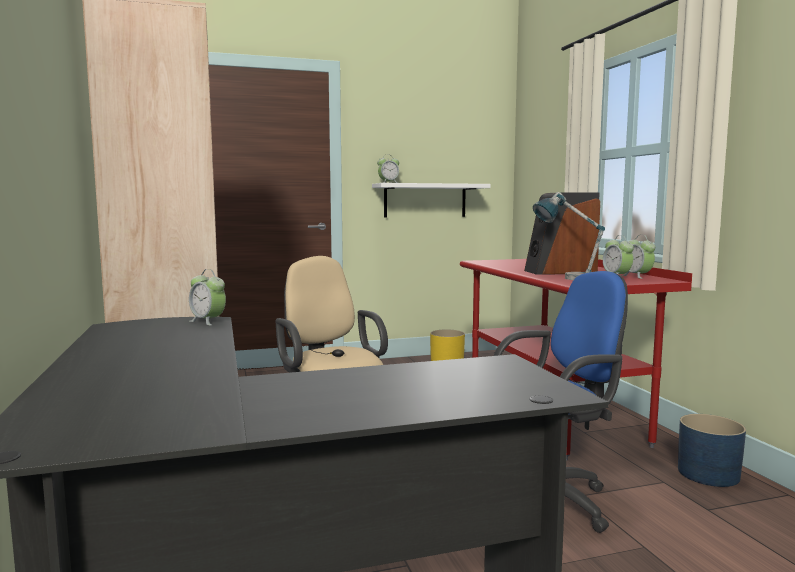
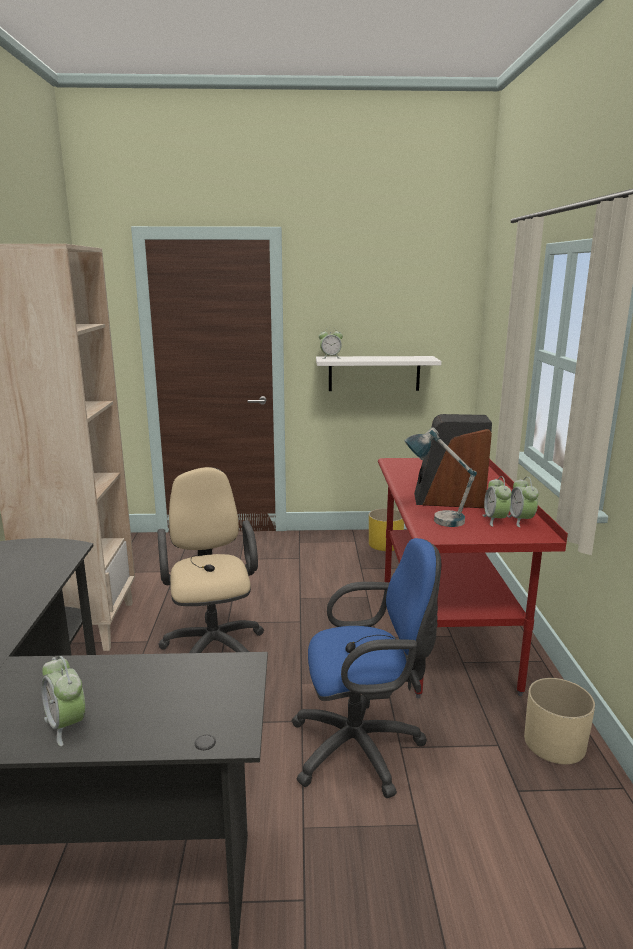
camera: 15 degrees right, 10 degrees up
(208, 321) = (67, 550): alarm clock -> alarm clock (67, 725)
(708, 474) = (555, 743): blue planter -> beige planter

